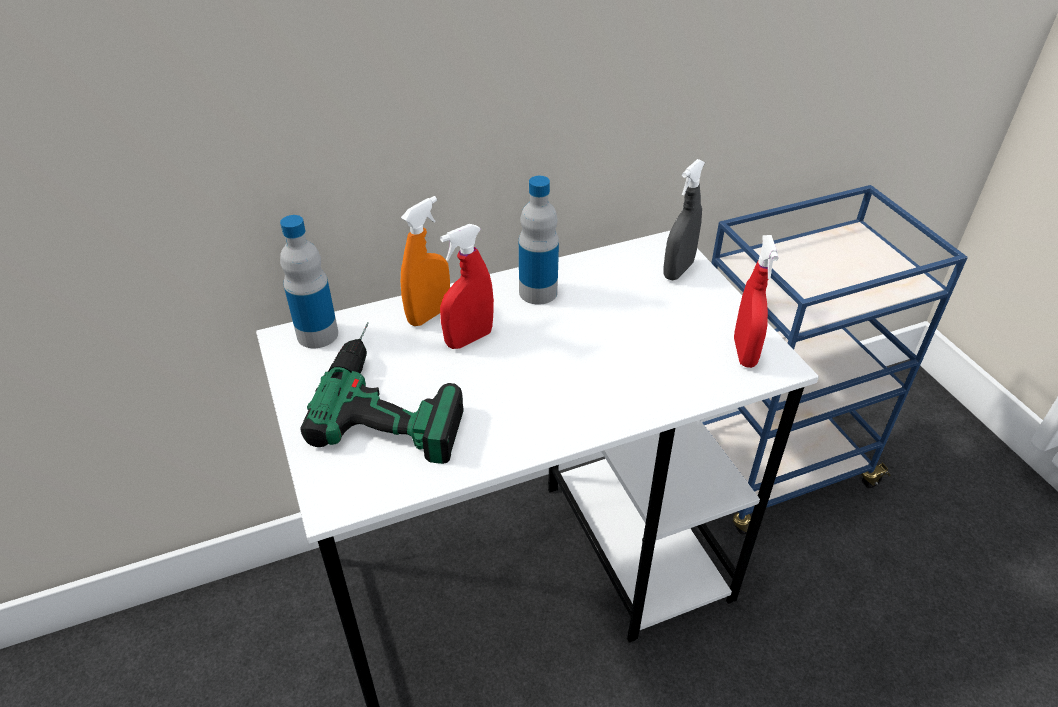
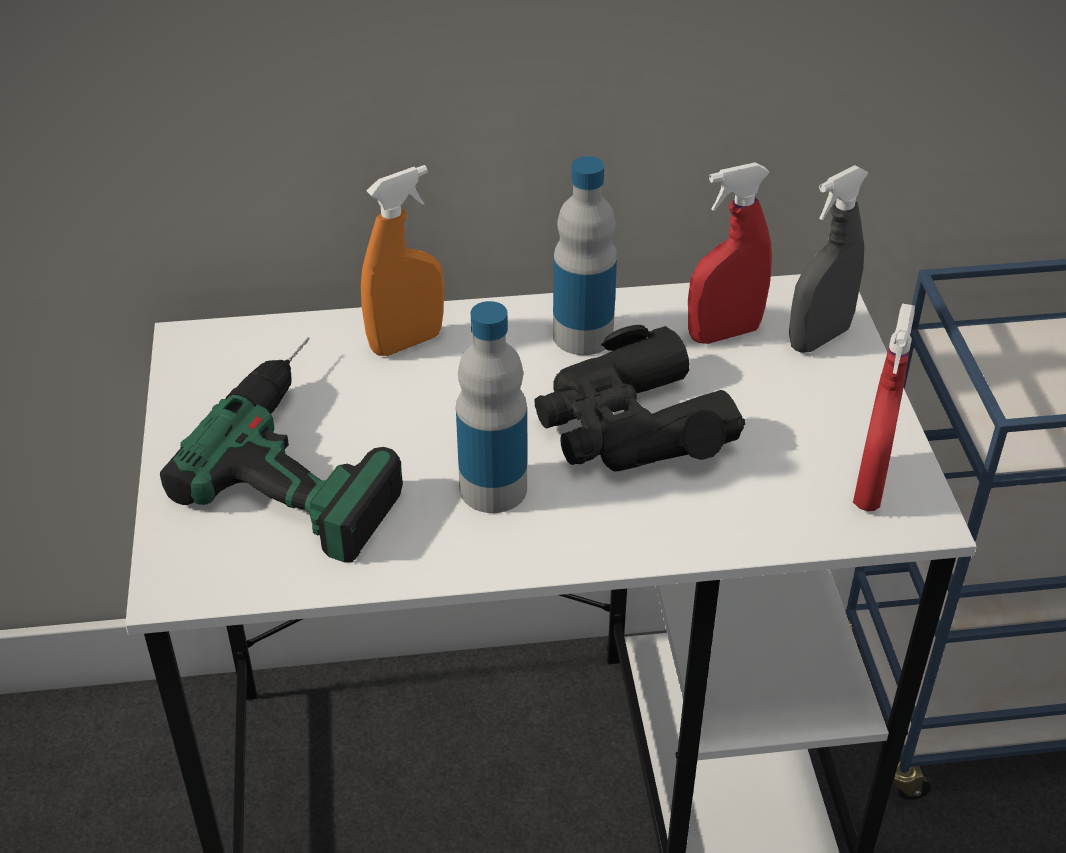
camera: 15 degrees right, 0 degrees up
(317, 334) = (237, 343): bottle -> bottle (493, 488)
(469, 339) = (451, 389): red spray bottle -> red spray bottle (724, 333)
(589, 342) = (630, 426): none -> black binoculars

